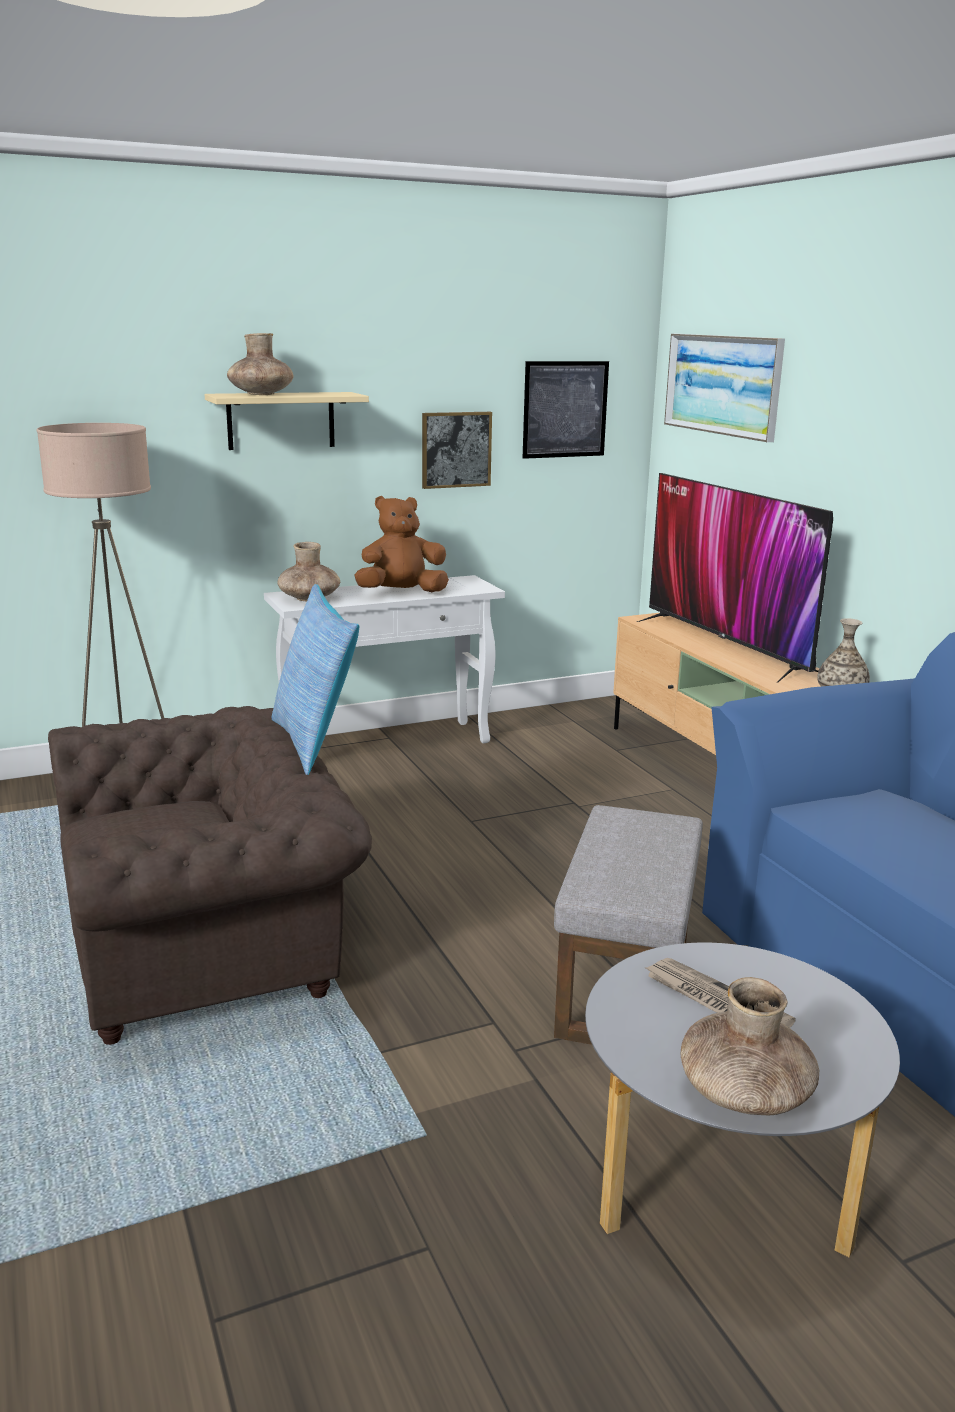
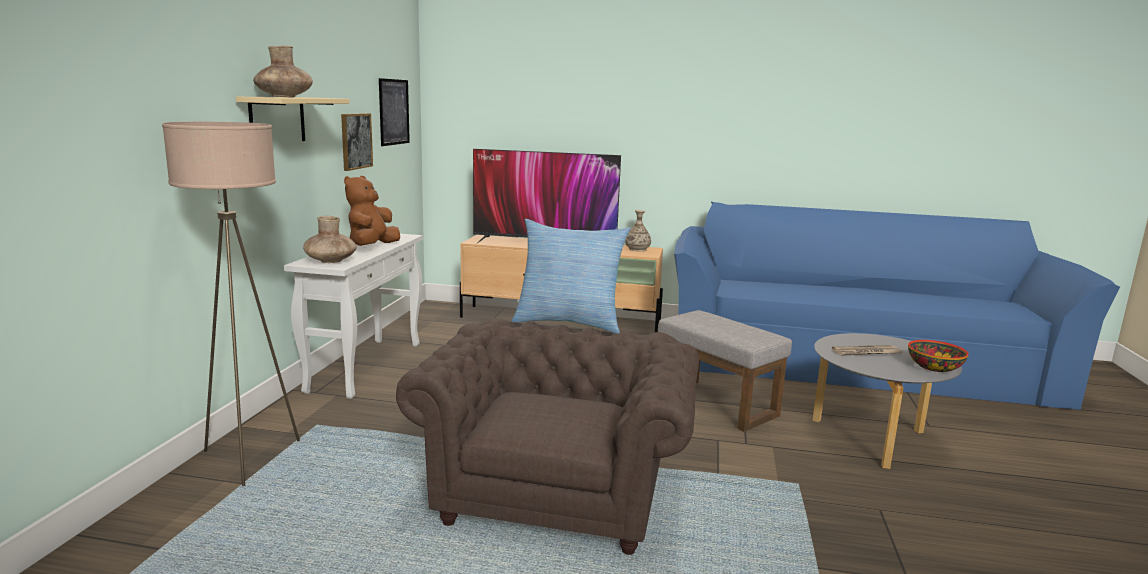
camera: 55 degrees left, 5 degrees down
(723, 384) = (492, 94): picture -> none
(745, 1093) = (934, 367): brown vase -> bowl

